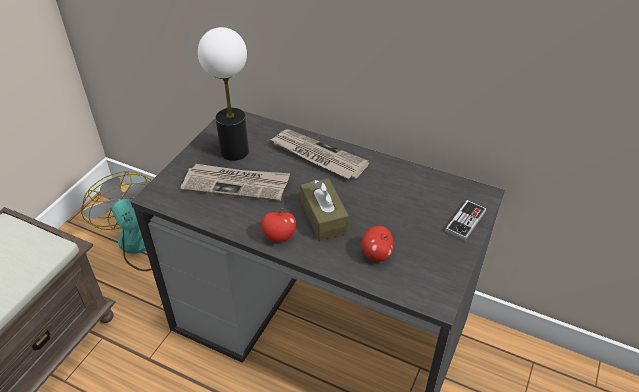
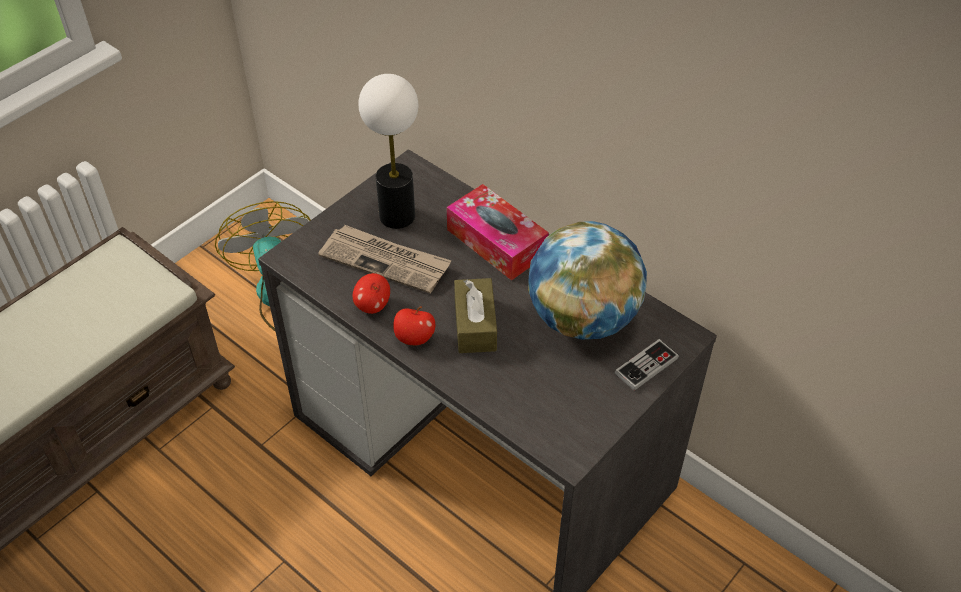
camera: 15 degrees right, 5 degrees up
(317, 156) = (496, 242): newspaper -> tissue box
(376, 254) = (520, 384): apple -> apple (372, 305)
(403, 197) = (582, 318): none -> globe

